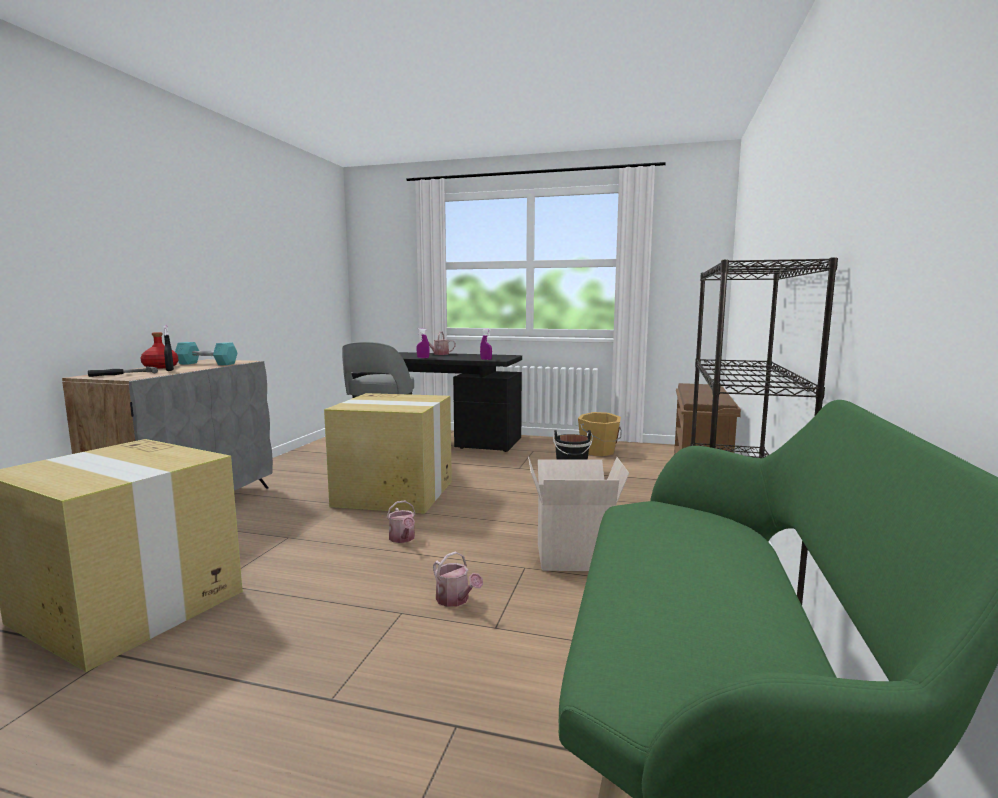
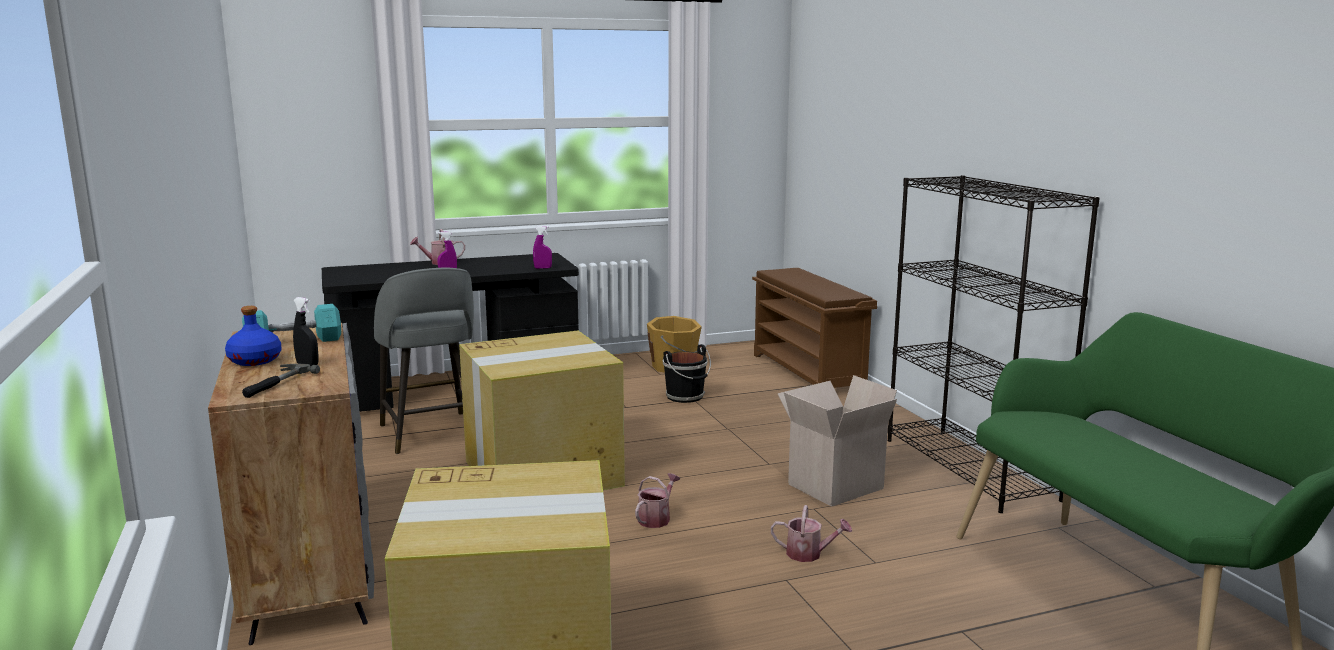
camera: 35 degrees left, 5 degrees up
(160, 367) = (255, 361): red bottle -> blue bottle
(403, 539) = (656, 518): watering can -> watering can turned 90 degrees counterclockwise

